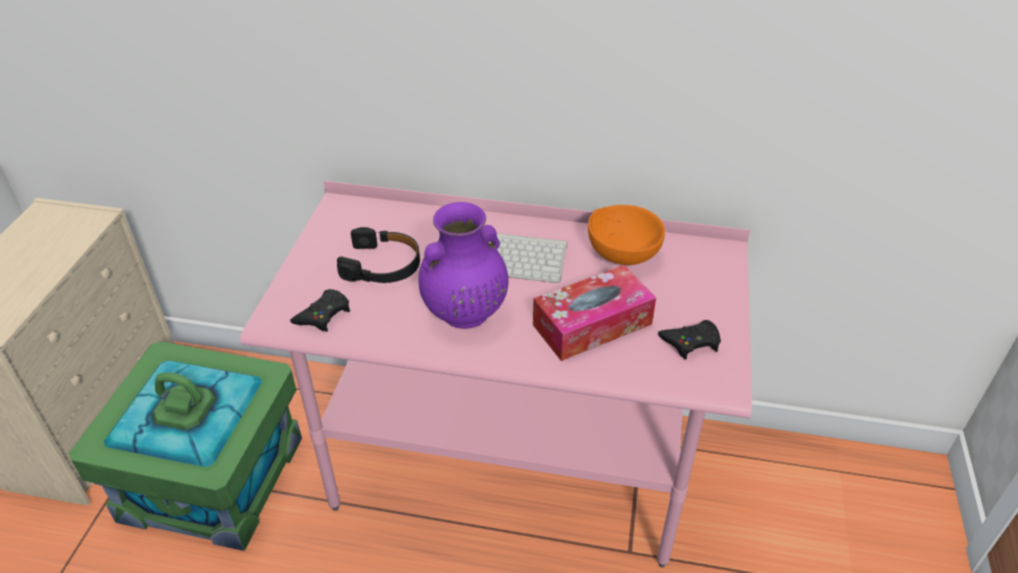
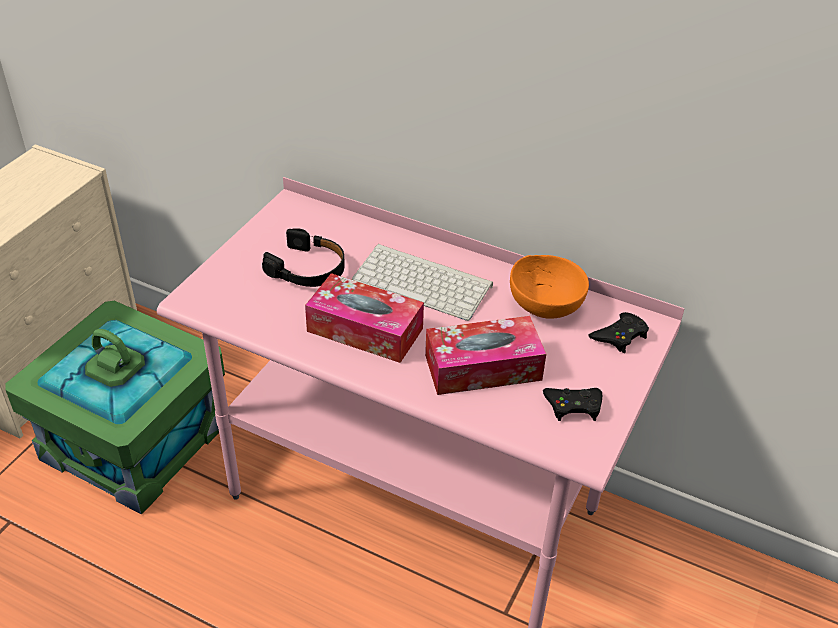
camera: 15 degrees right, 0 degrees up
(323, 315) = (236, 303): black game controller -> black game controller (620, 336)
(464, 313) = (365, 330): purple vase -> tissue box

